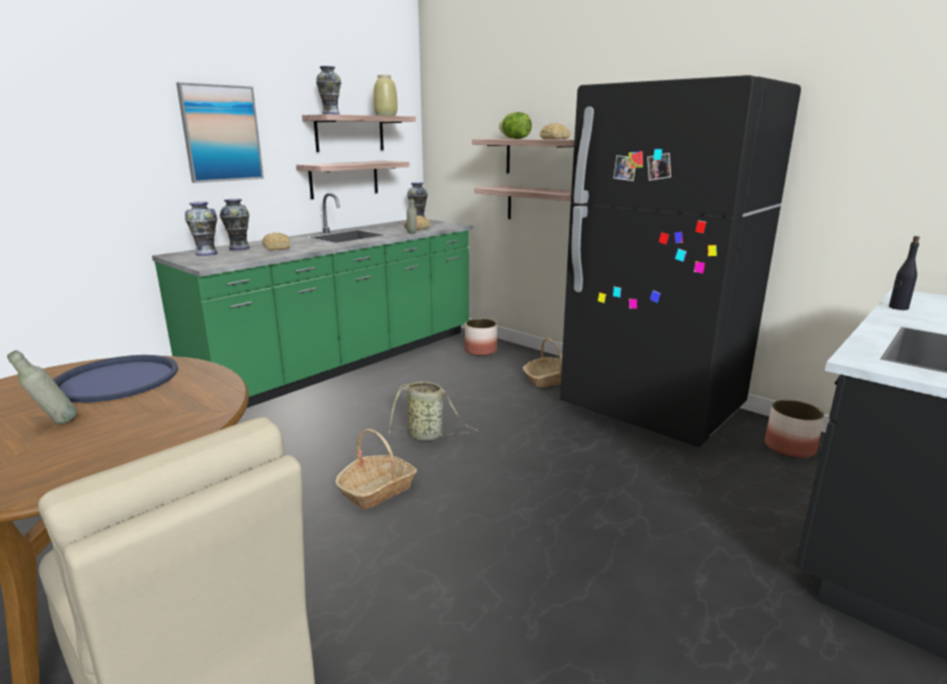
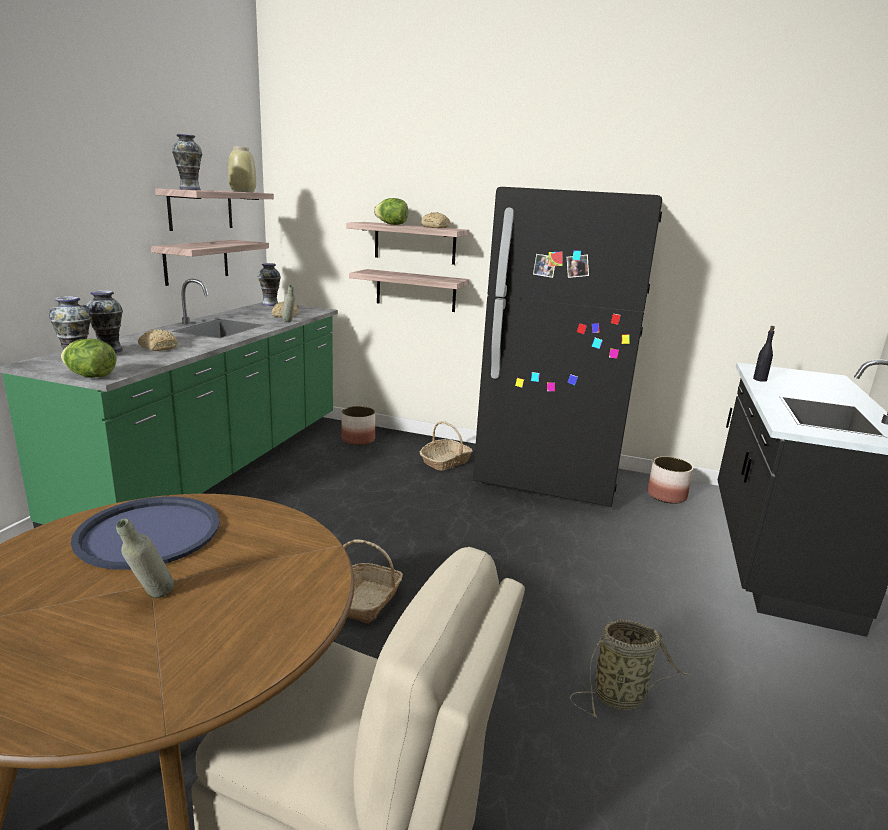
camera: 25 degrees left, 0 degrees up
(198, 264) = (91, 376): none -> lettuce
(221, 133) = (72, 210): picture -> none
(428, 436) = (373, 536): basket -> basket (622, 696)

